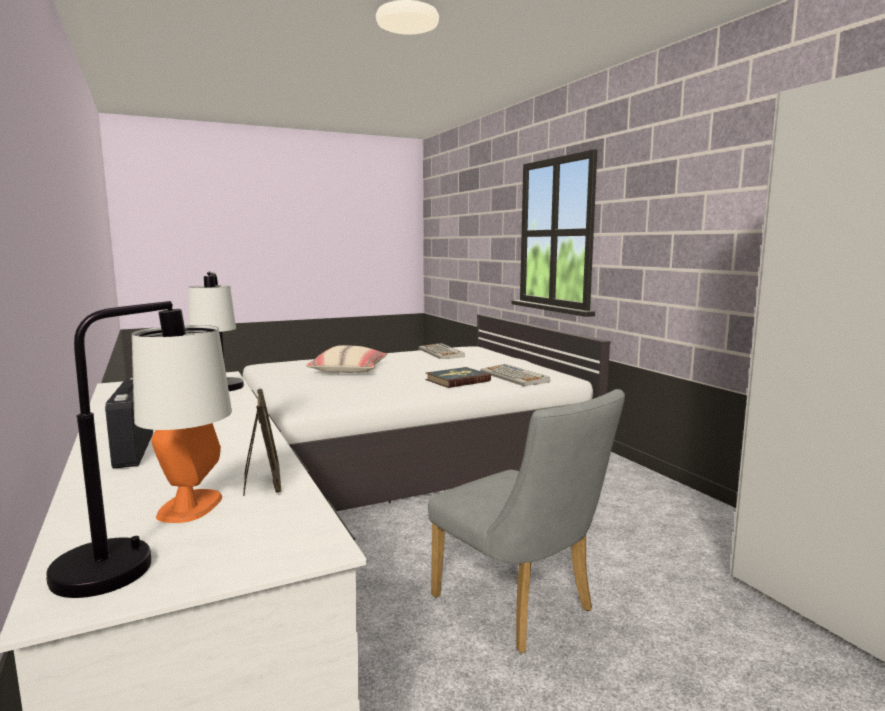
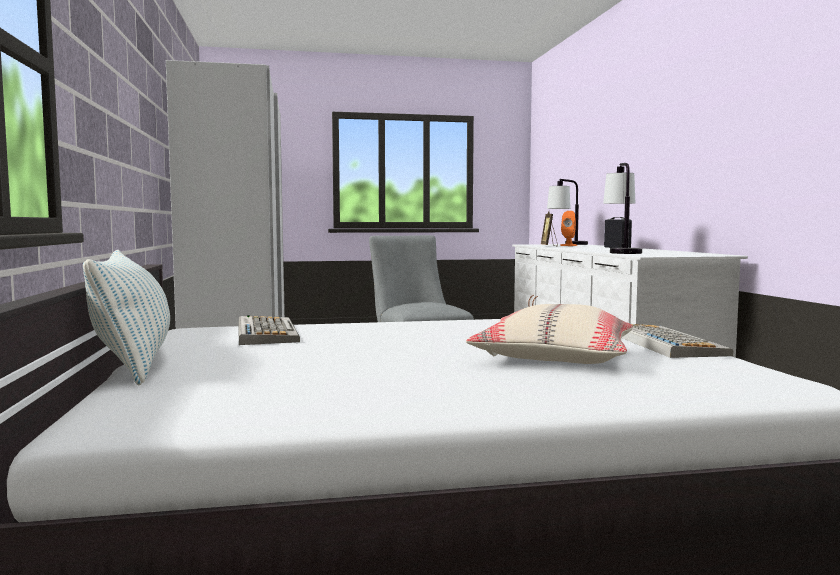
camera: 165 degrees left, 5 degrees down
(441, 353) = (269, 399): keyboard -> keyboard (663, 343)
(457, 380) = (366, 332): book -> none
(523, 360) = (132, 362): none -> pillow

